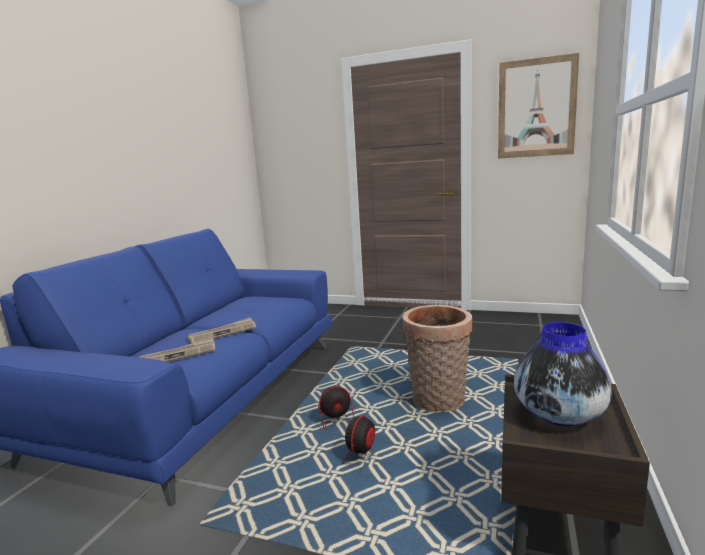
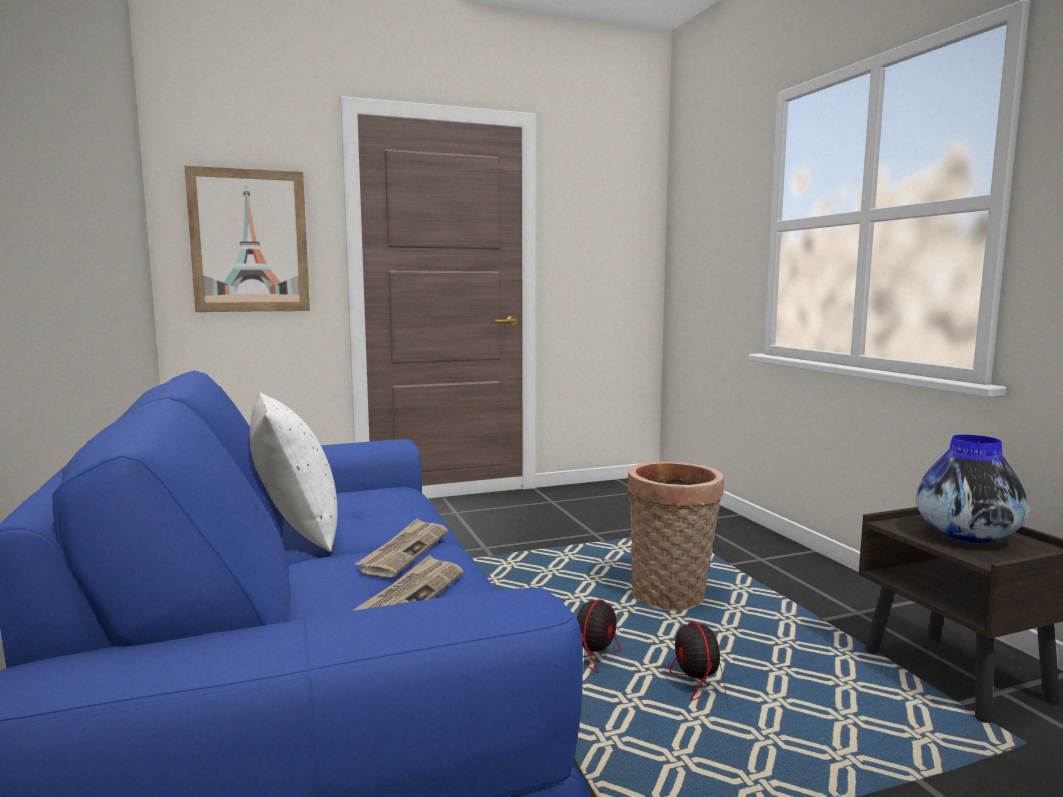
camera: 40 degrees left, 5 degrees down
(211, 314) = (296, 532): none -> white pillow
(536, 108) = (611, 216): picture -> picture (249, 241)

